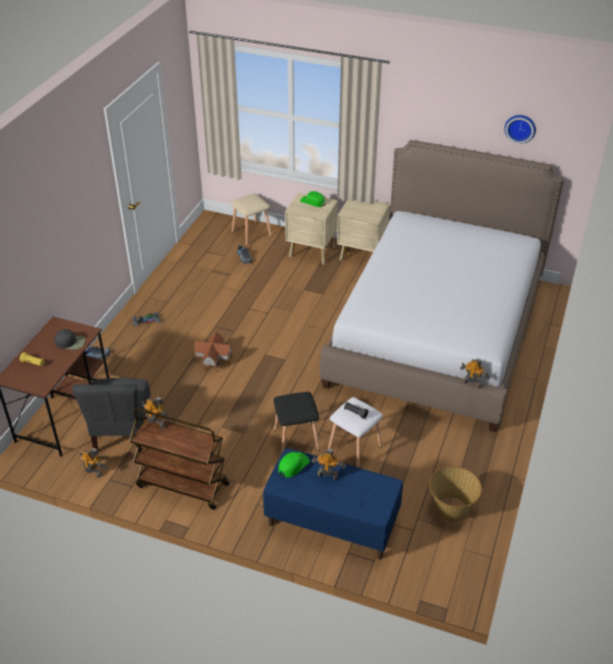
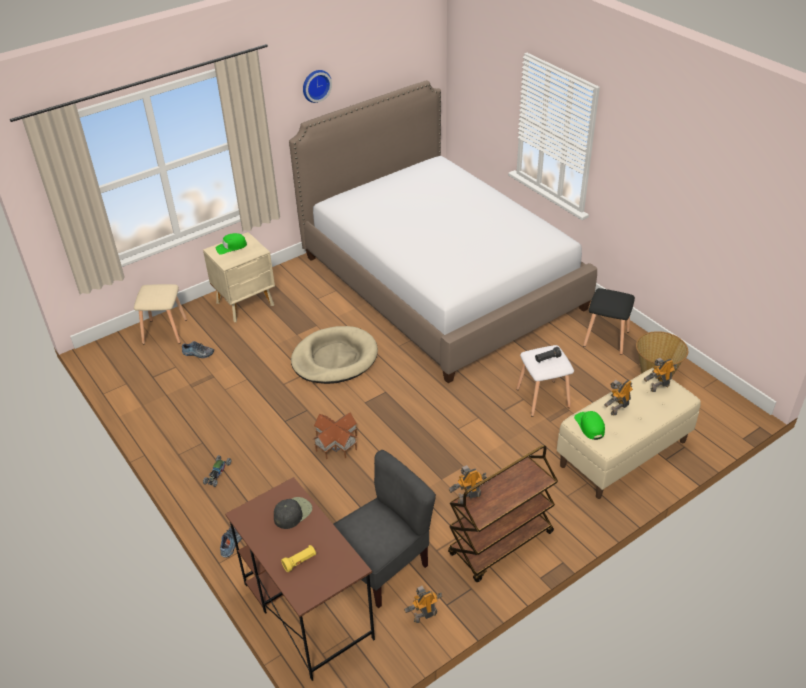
camera: 55 degrees left, 0 degrees up
(122, 433) = (383, 566): grey chair -> grey chair turned 75 degrees counterclockwise
(295, 440) = (502, 432): black stool -> black stool (606, 339)
(296, 319) = (334, 358): none -> beige dog bed
(331, 522) = (623, 454): blue bench -> beige bench
(362, 255) = (289, 276): beige nightstand -> none
(472, 383) = (568, 276): toy robot -> toy robot (658, 387)
(520, 128) = (391, 58): wall clock -> wall clock (315, 85)

